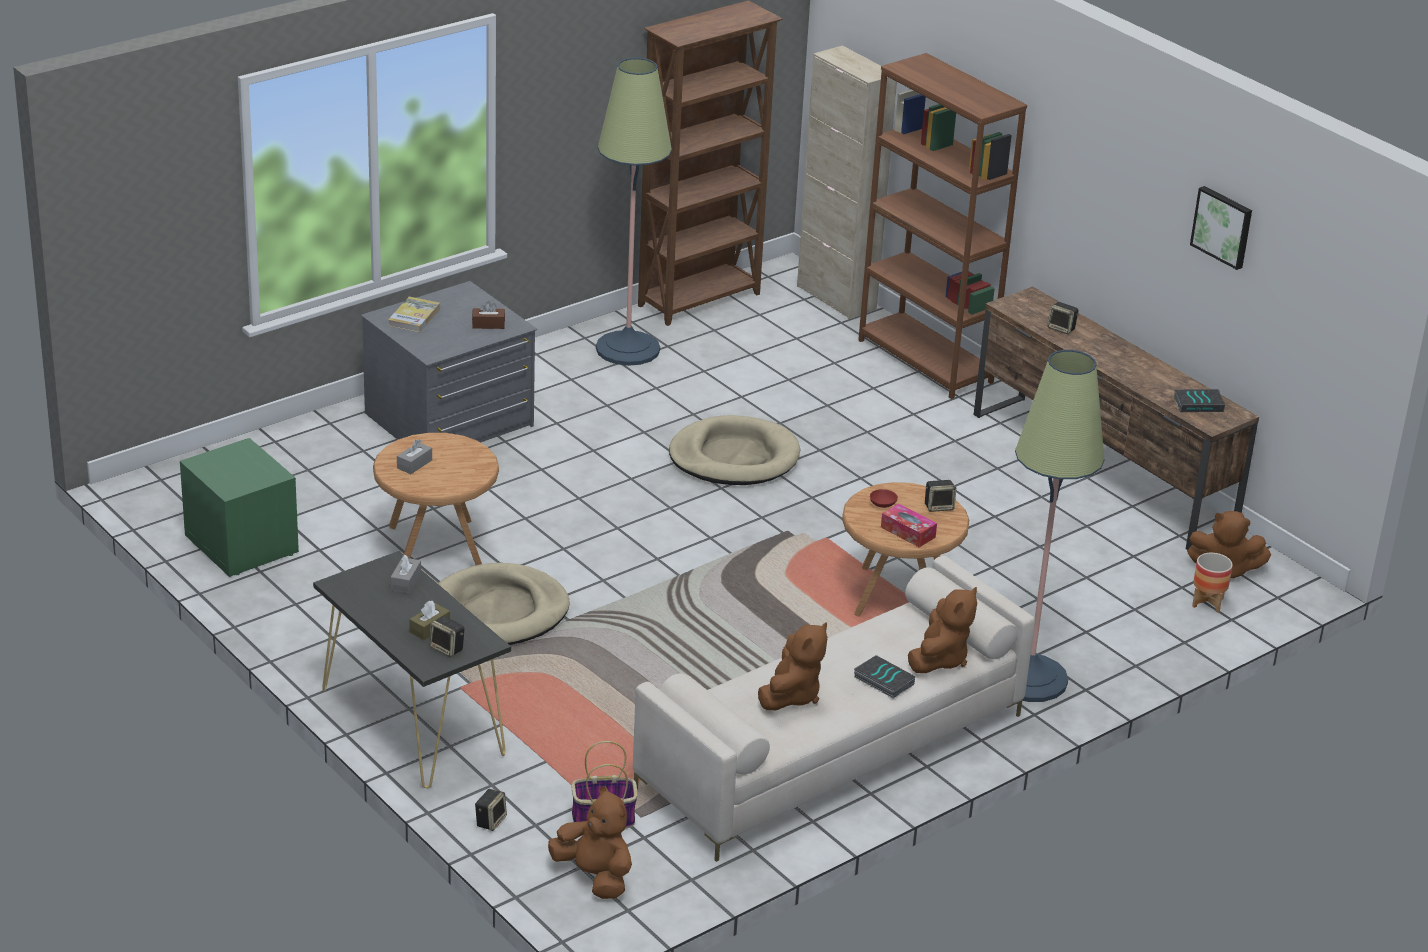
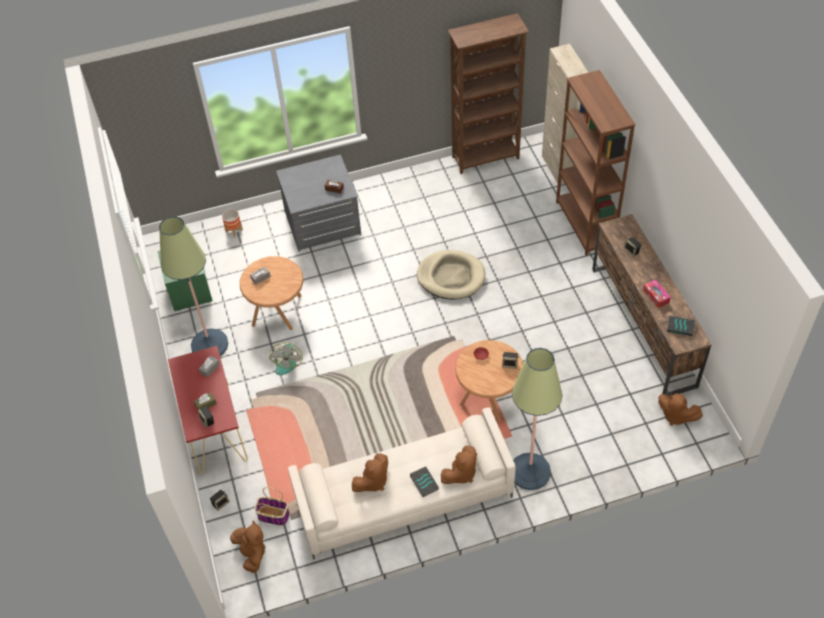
camera: 25 degrees right, 20 degrees up
(412, 721) = (214, 427): black console table -> red console table
(414, 317) = (300, 177): book -> none
(498, 611) = (286, 362): beige dog bed -> fan
(627, 349) = (432, 188): floor lamp -> floor lamp (209, 344)
(908, 532) = (484, 380): tissue box -> tissue box (656, 296)
(1207, 603) = (654, 438): planter -> planter (234, 231)
(1223, 226) = (708, 241): picture -> none

